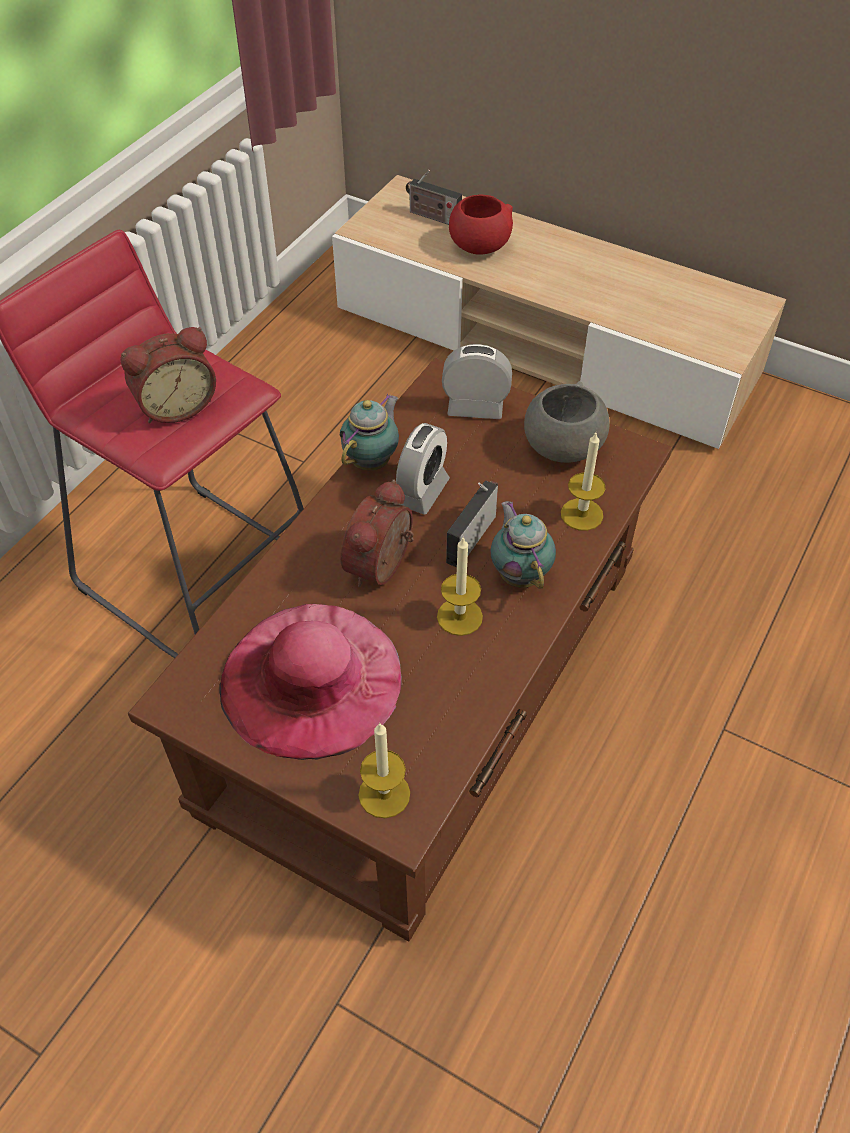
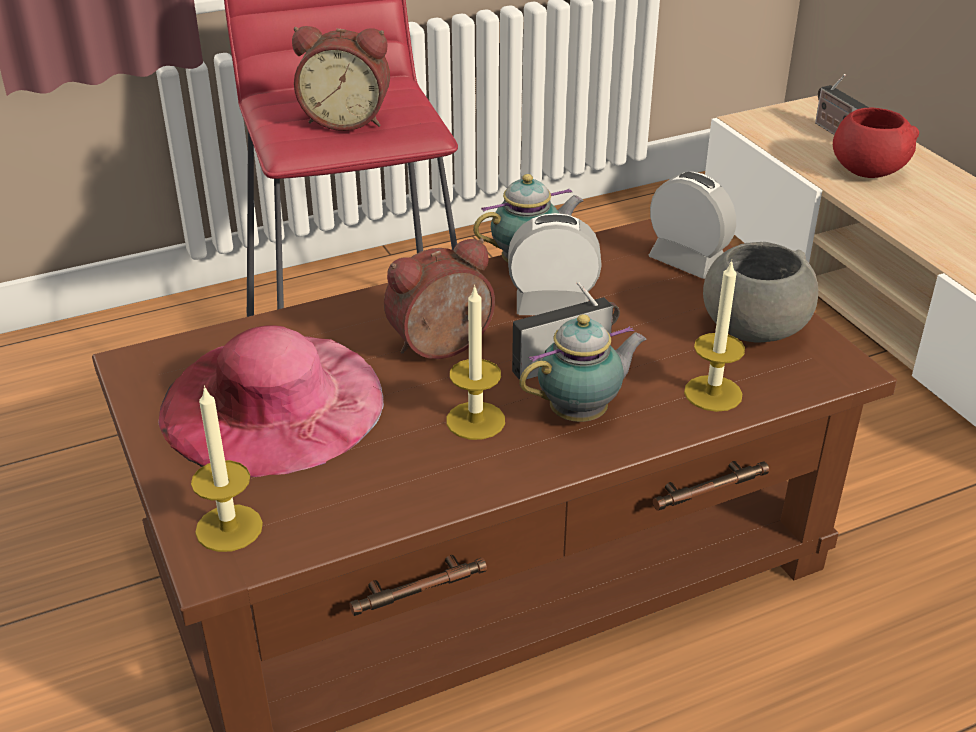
camera: 35 degrees right, 15 degrees down
(422, 491) = (552, 306): alarm clock -> alarm clock turned 150 degrees counterclockwise
(519, 573) = (582, 413): teapot -> teapot turned 45 degrees clockwise

